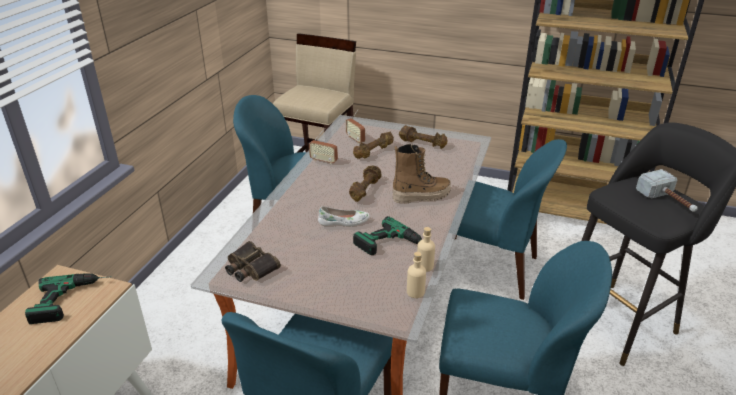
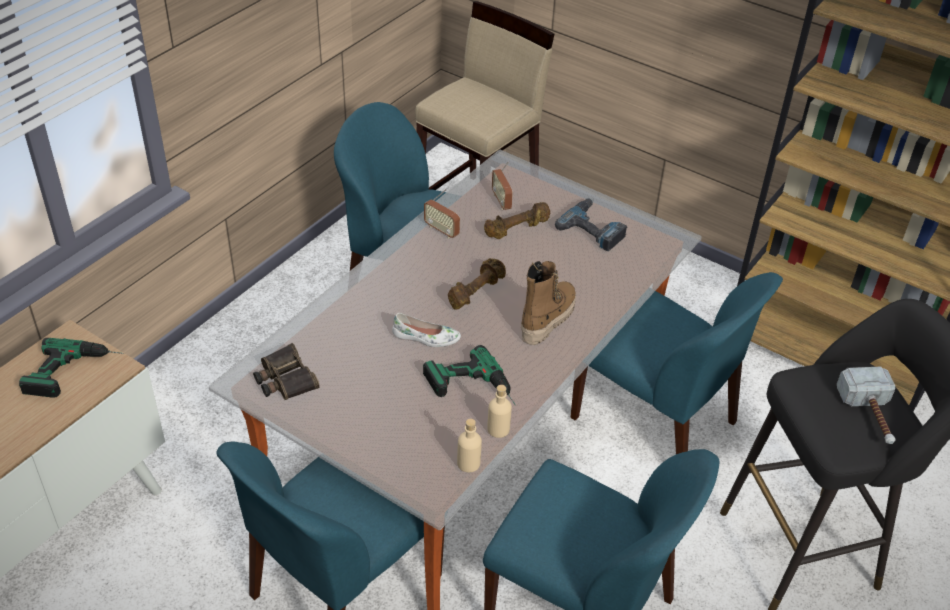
camera: 15 degrees right, 10 degrees up
(421, 196) = (547, 319): boot -> boot turned 60 degrees counterclockwise
(423, 144) = (594, 228): brown dumbbell -> power drill

